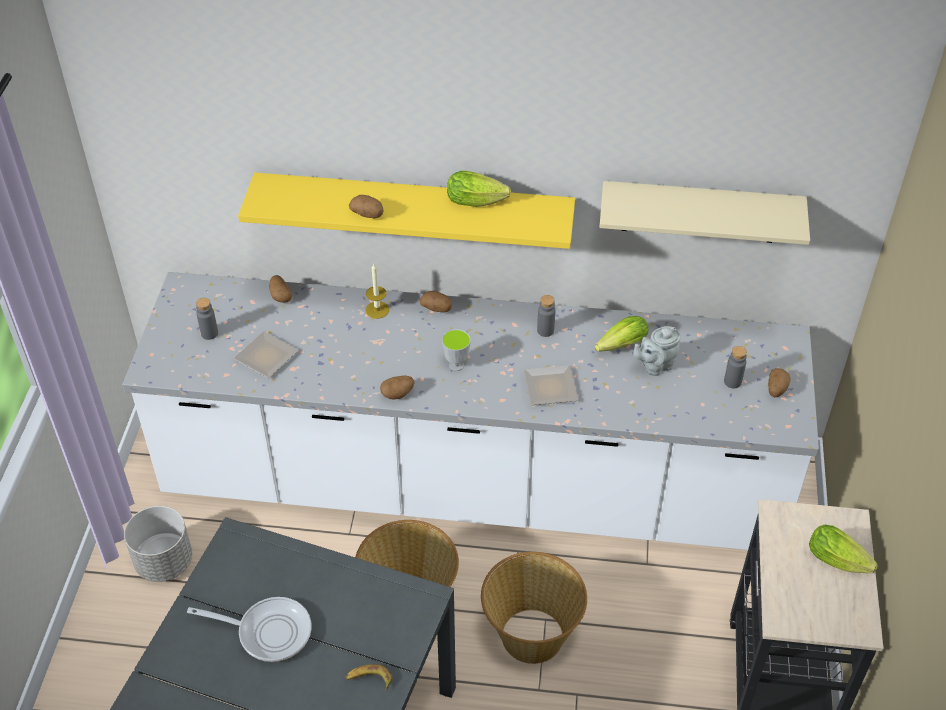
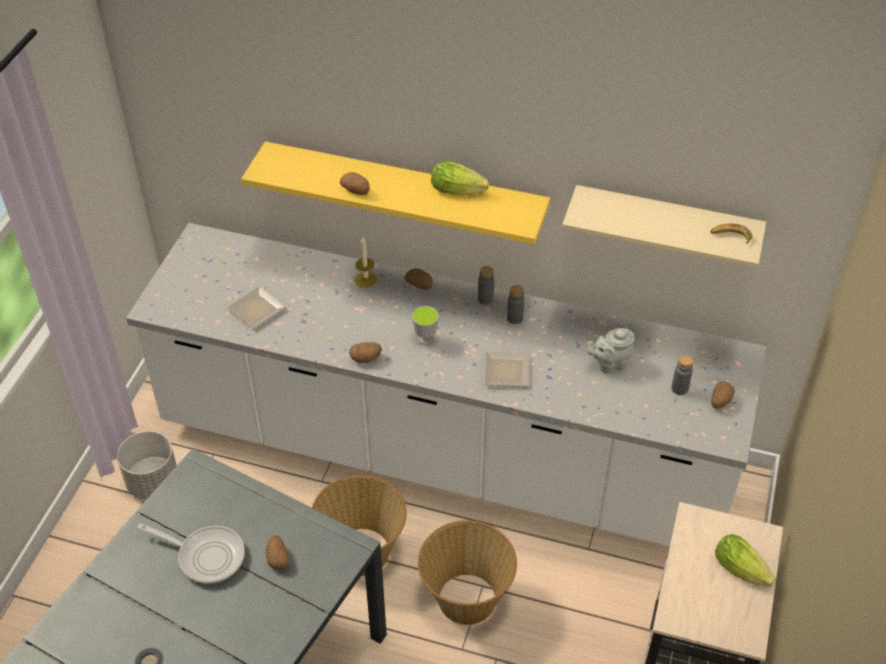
camera: 10 degrees right, 0 degrees up
(209, 333) = (212, 282): grey bottle -> grey bottle (485, 299)
(280, 295) = (282, 256): potato -> potato (278, 558)
(369, 679) = (285, 612): banana -> banana (730, 236)
(619, 346) = (580, 341): lettuce -> none

